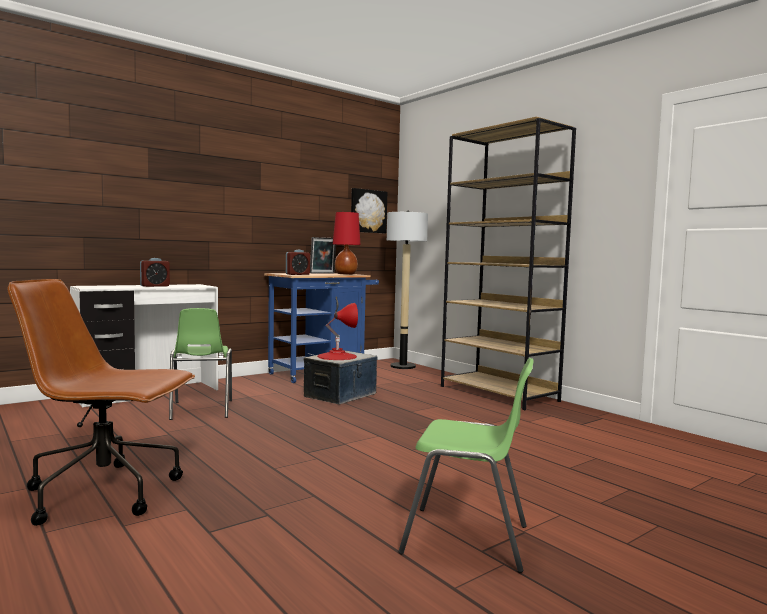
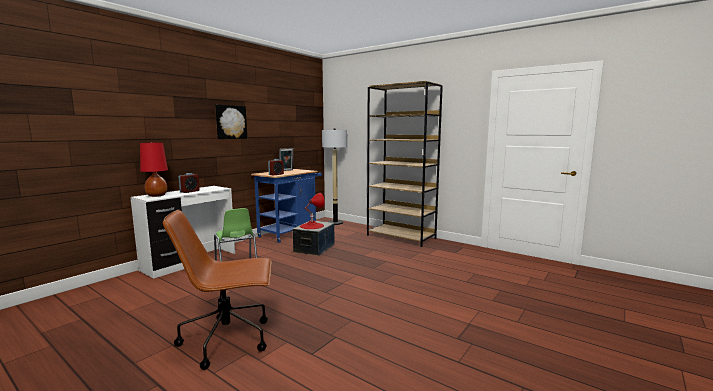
camera: 15 degrees left, 5 degrees up
(345, 274) = (302, 171): red table lamp -> red table lamp (156, 195)
(368, 211) = (307, 128): picture -> picture (230, 122)
(467, 539) = (446, 333): green chair -> none

